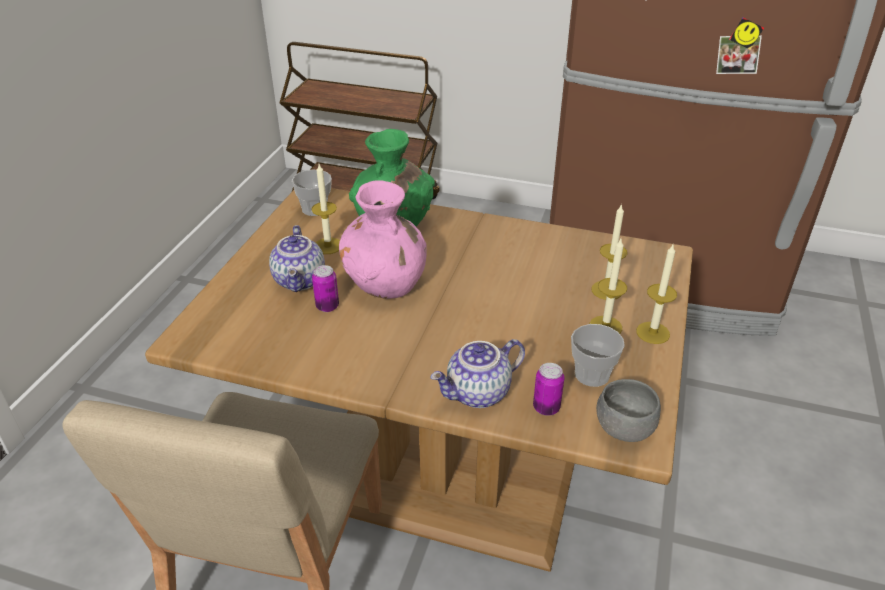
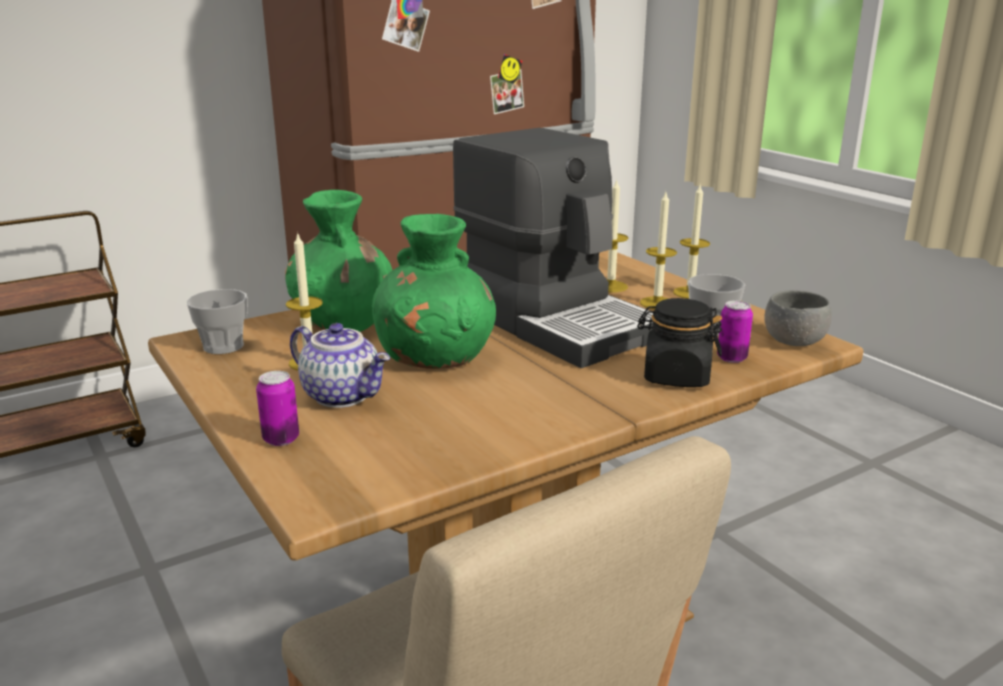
camera: 50 degrees left, 15 degrees down
(327, 306) = (419, 397): can -> can (281, 439)
(386, 283) = (436, 358): pink vase -> green vase
(478, 394) = (676, 376): teapot -> black jar
(506, 298) = (557, 321): none -> coffee machine

